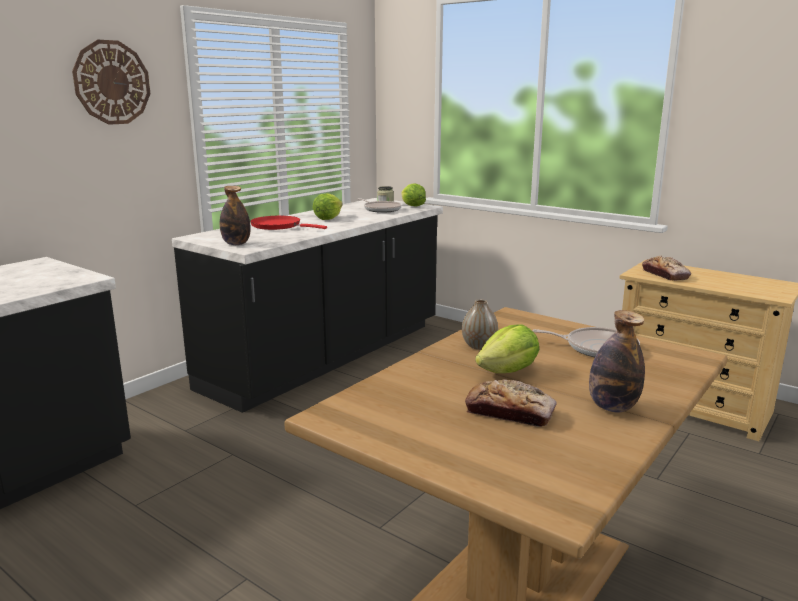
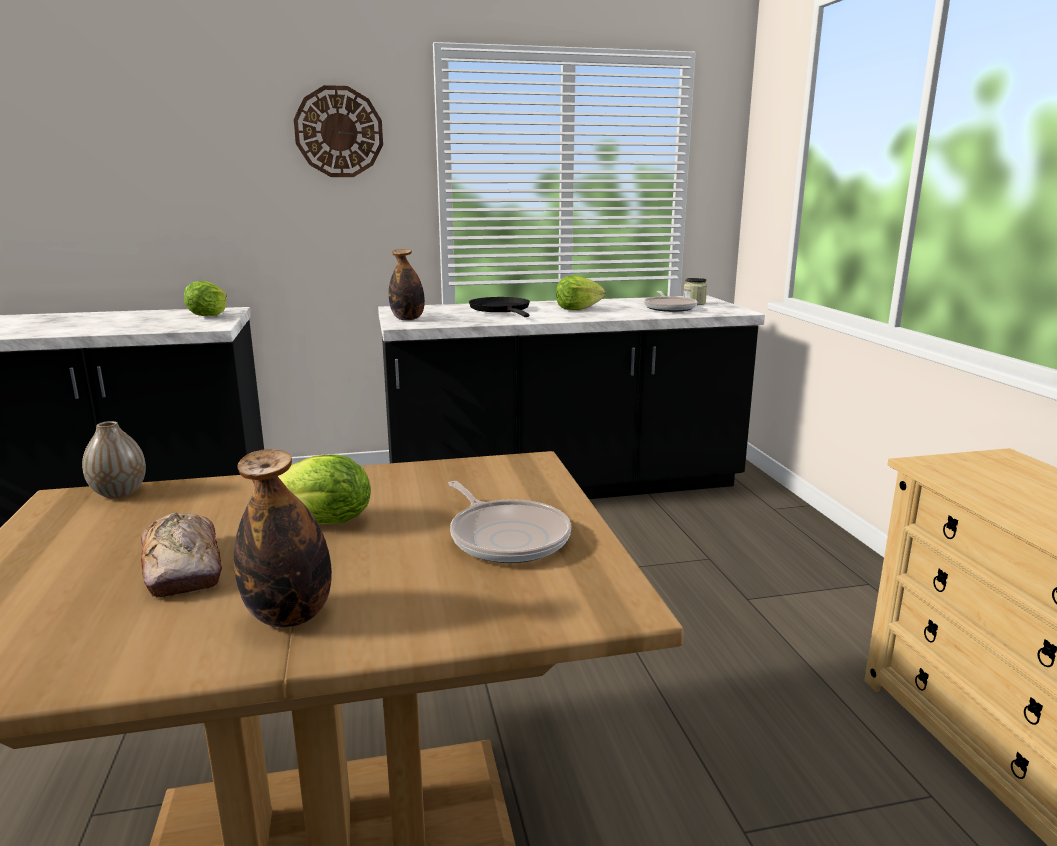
camera: 40 degrees right, 0 degrees up
(279, 226) = (501, 309): red frying pan -> black frying pan
(412, 206) = (721, 309): lettuce -> lettuce (208, 315)
(479, 346) = (382, 484): vase -> vase (119, 493)
(665, 275) = (981, 479): bread -> none

